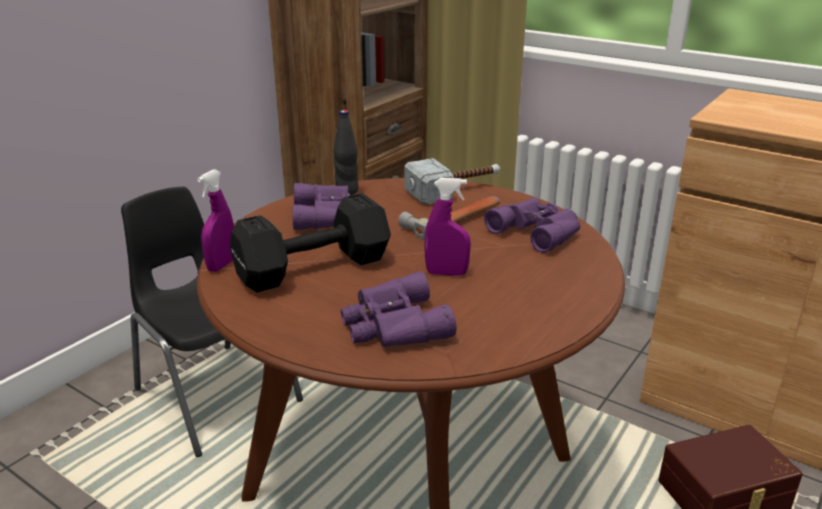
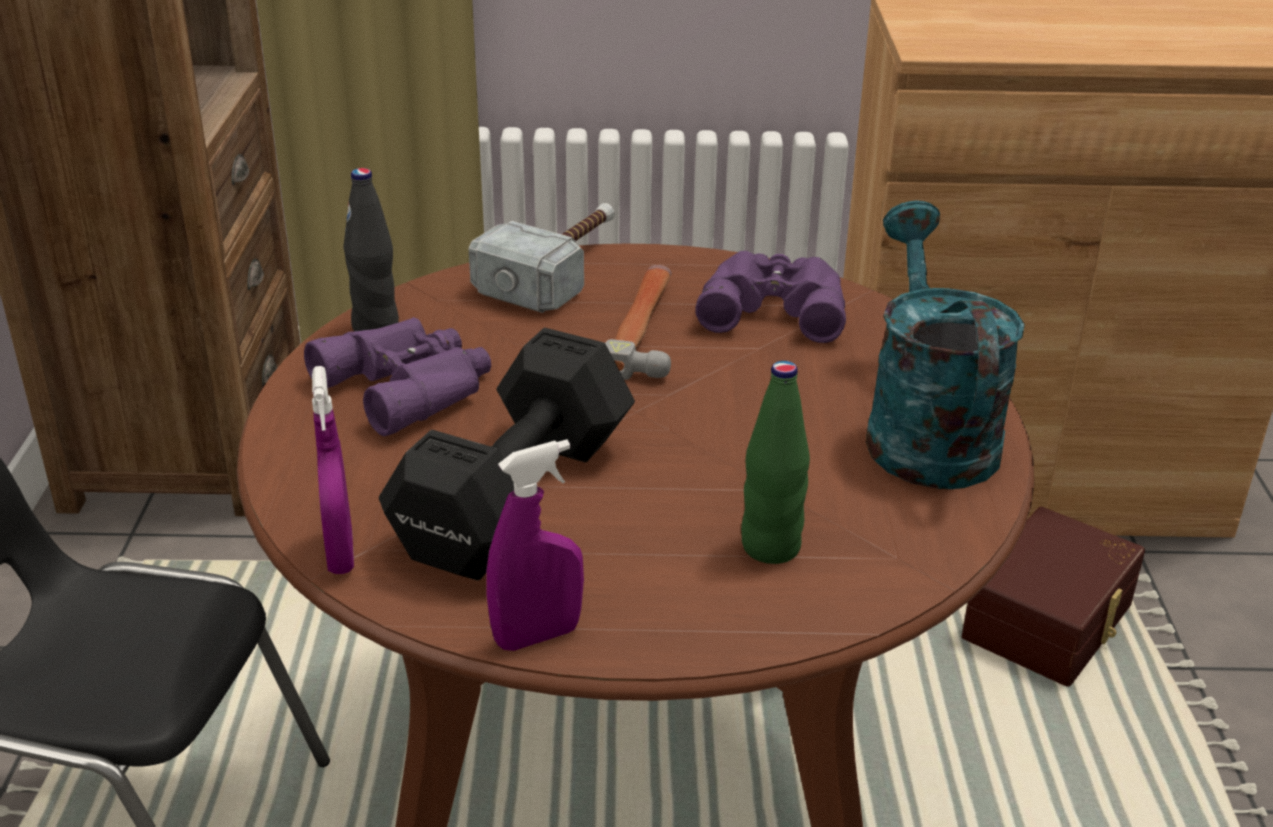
camera: 35 degrees left, 5 degrees up
(393, 325) = (770, 547): purple binoculars -> green bottle
(446, 273) = (735, 427): purple spray bottle -> purple spray bottle (537, 636)
(541, 305) = (924, 430): none -> turquoise watering can

